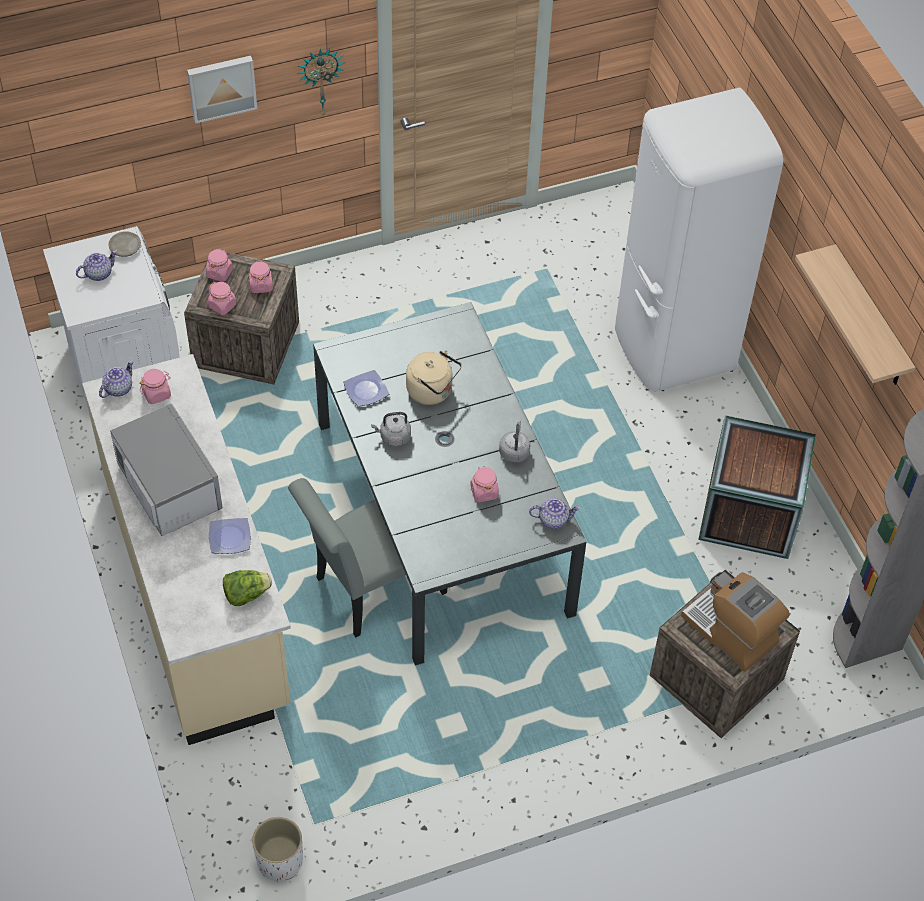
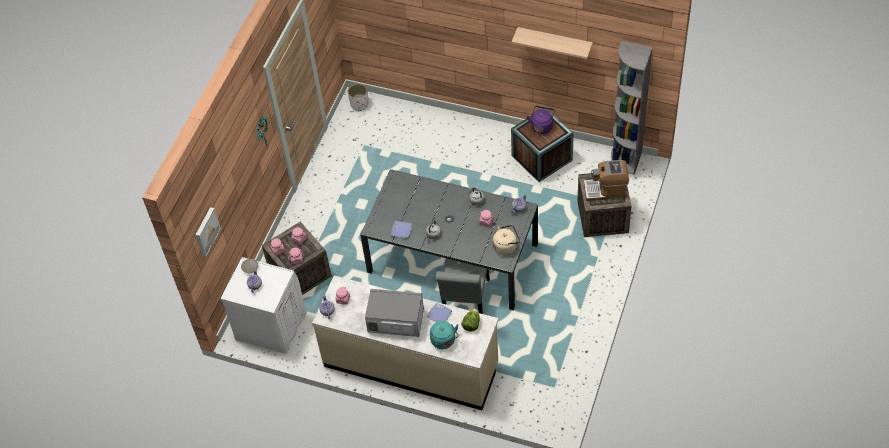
camera: 45 degrees left, 0 degrees up
(182, 578) = (444, 341): none -> turquoise kettle
(221, 87) = (238, 166): picture -> picture (206, 231)
(280, 860) = (560, 408): white planter -> white planter (359, 104)
(432, 391) = (422, 209): beige kettle -> beige kettle (506, 246)
(671, 349) = (443, 131): white fridge -> none
(772, 454) = (542, 126): none -> purple kettle

